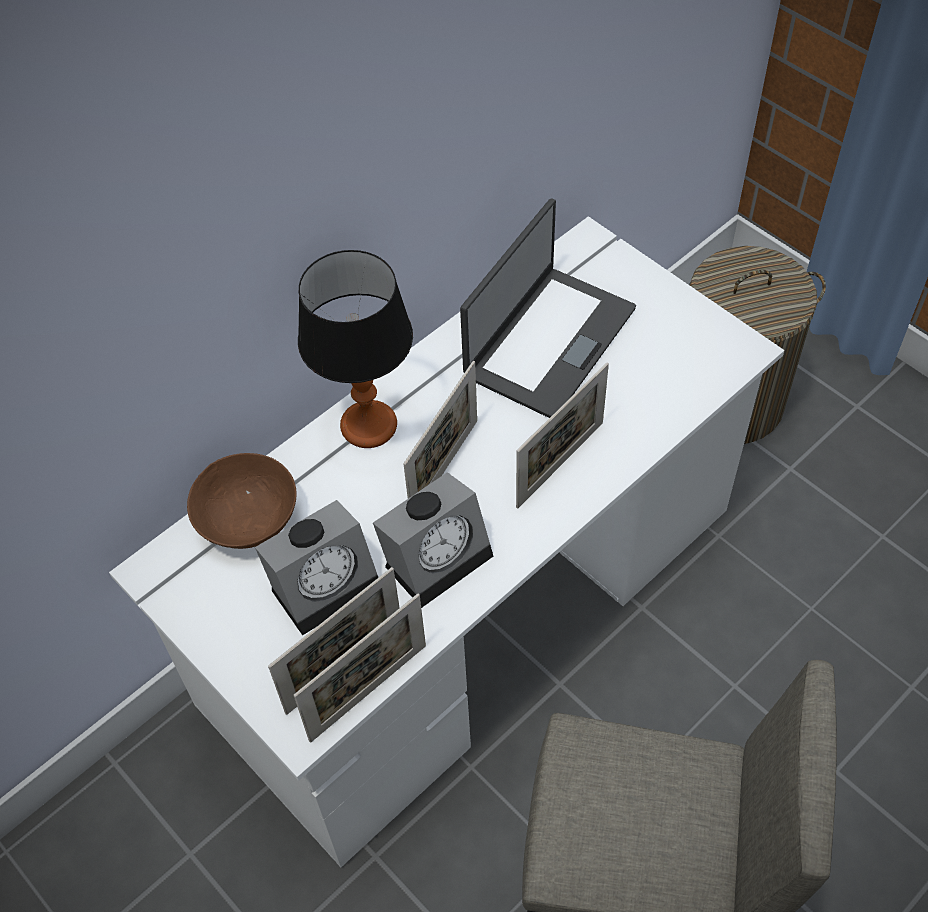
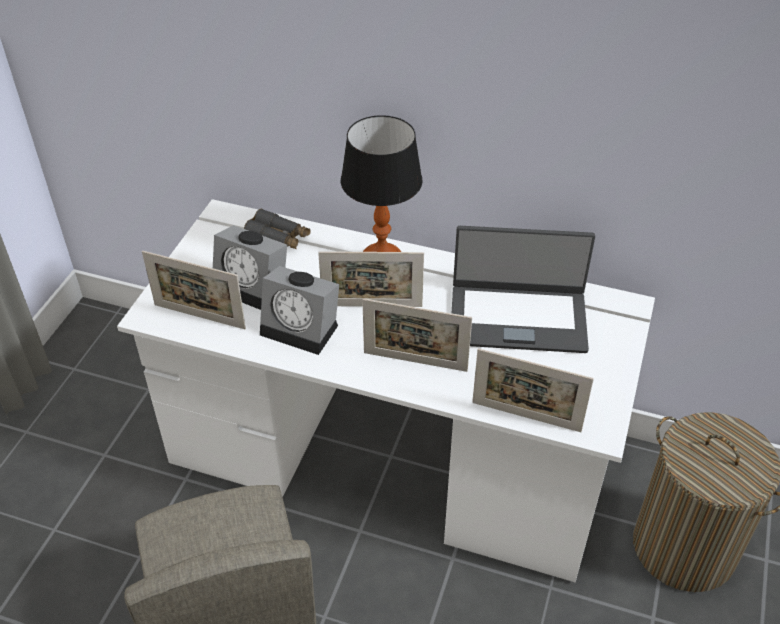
camera: 60 degrees right, 10 degrees down
(249, 520) = (278, 237): brown bowl -> grey binoculars
(368, 692) = (186, 334): picture frame -> picture frame (526, 417)

